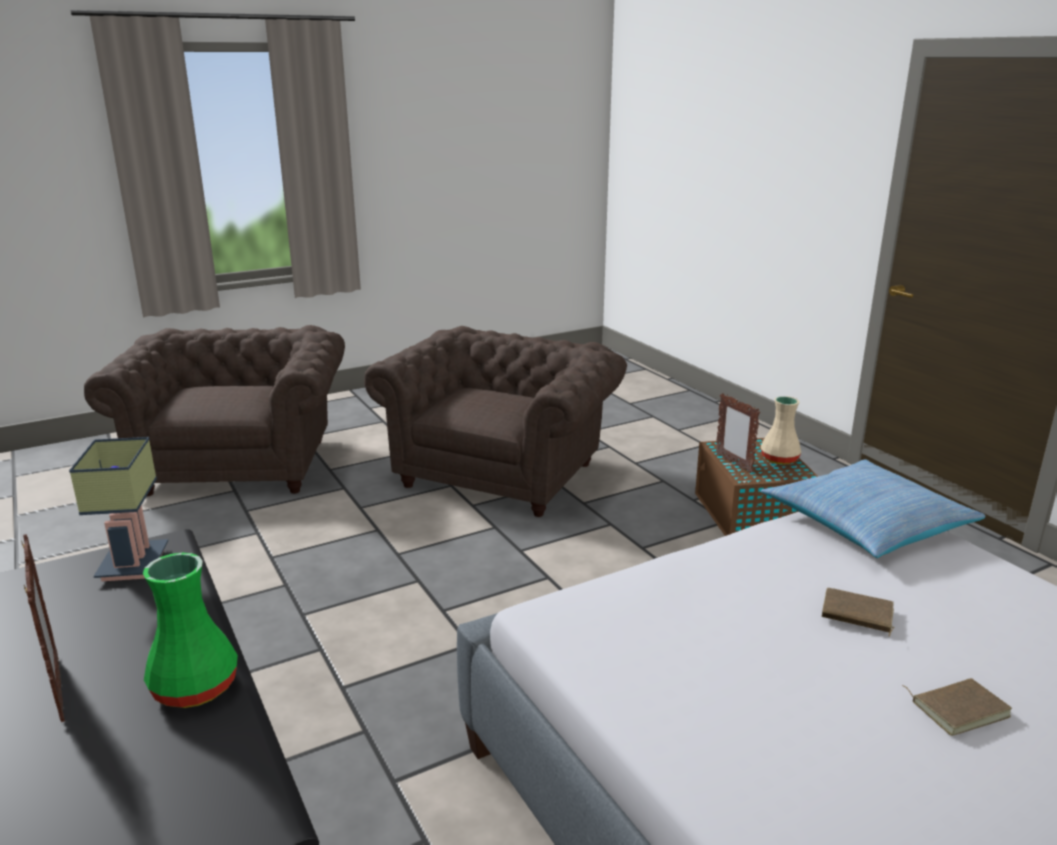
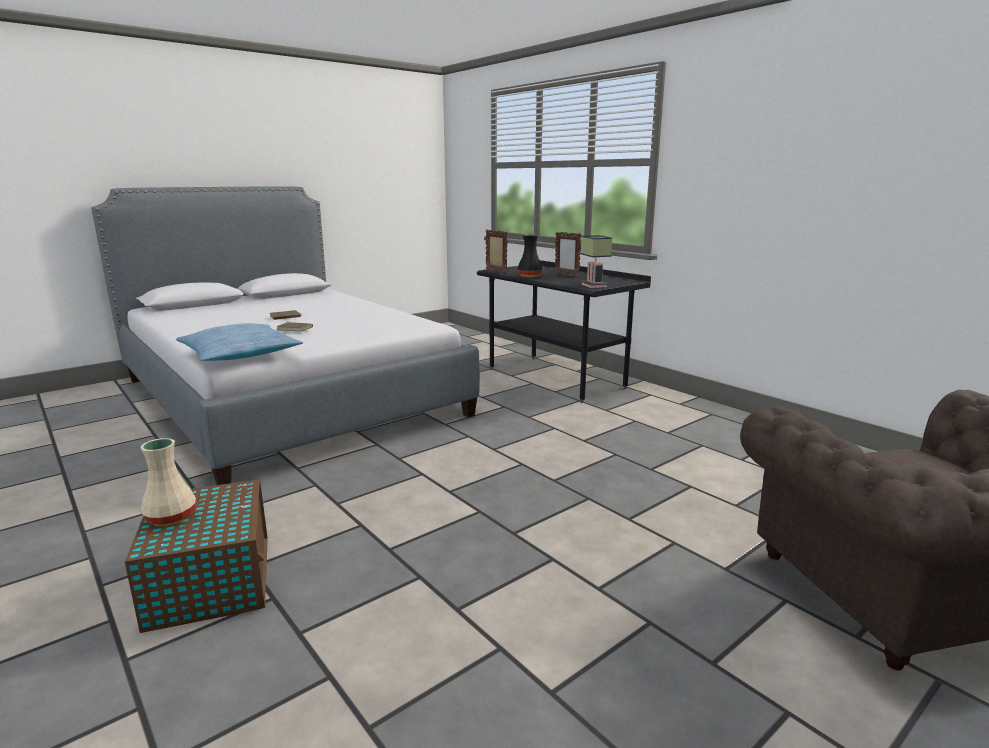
camera: 170 degrees right, 5 degrees down
(197, 688) = (529, 276): green vase -> black vase
(502, 472) = (542, 624): brown armchair -> none
(733, 463) = (237, 506): picture frame -> picture frame (496, 271)

